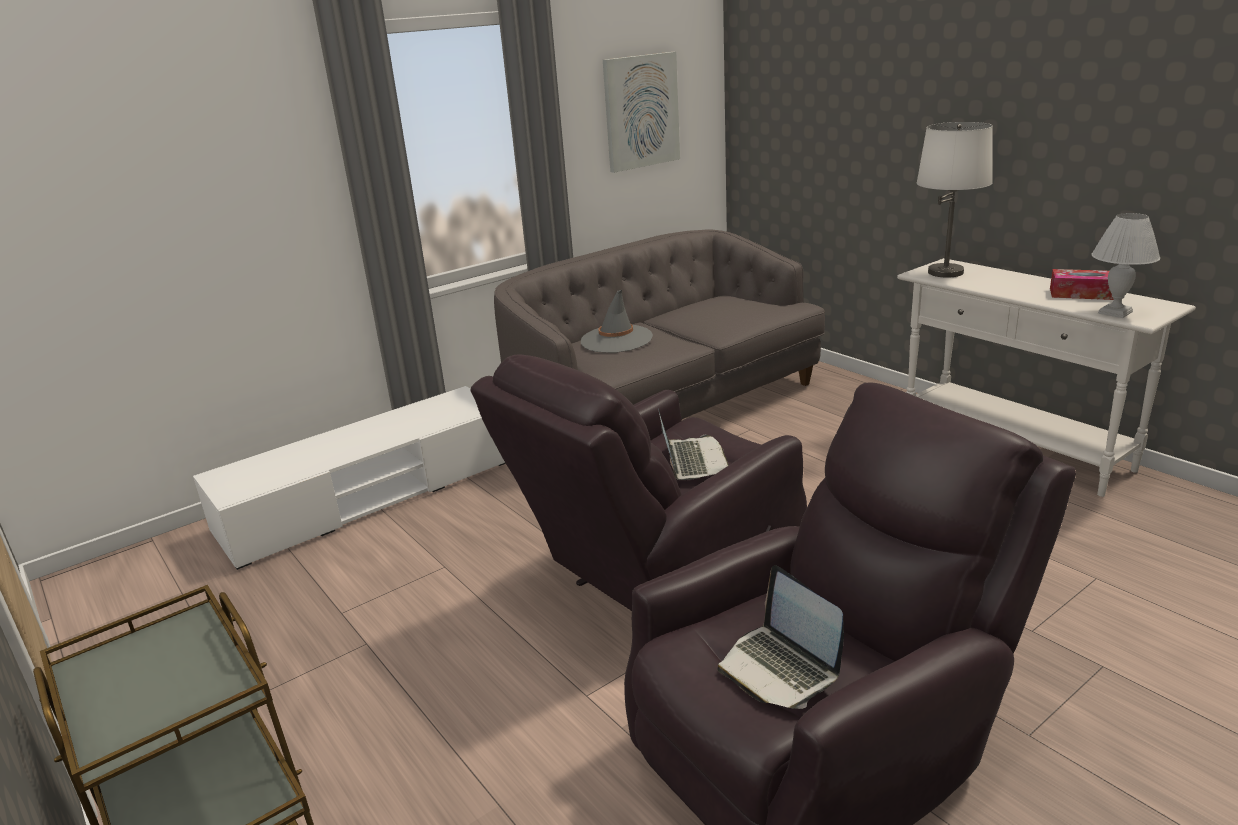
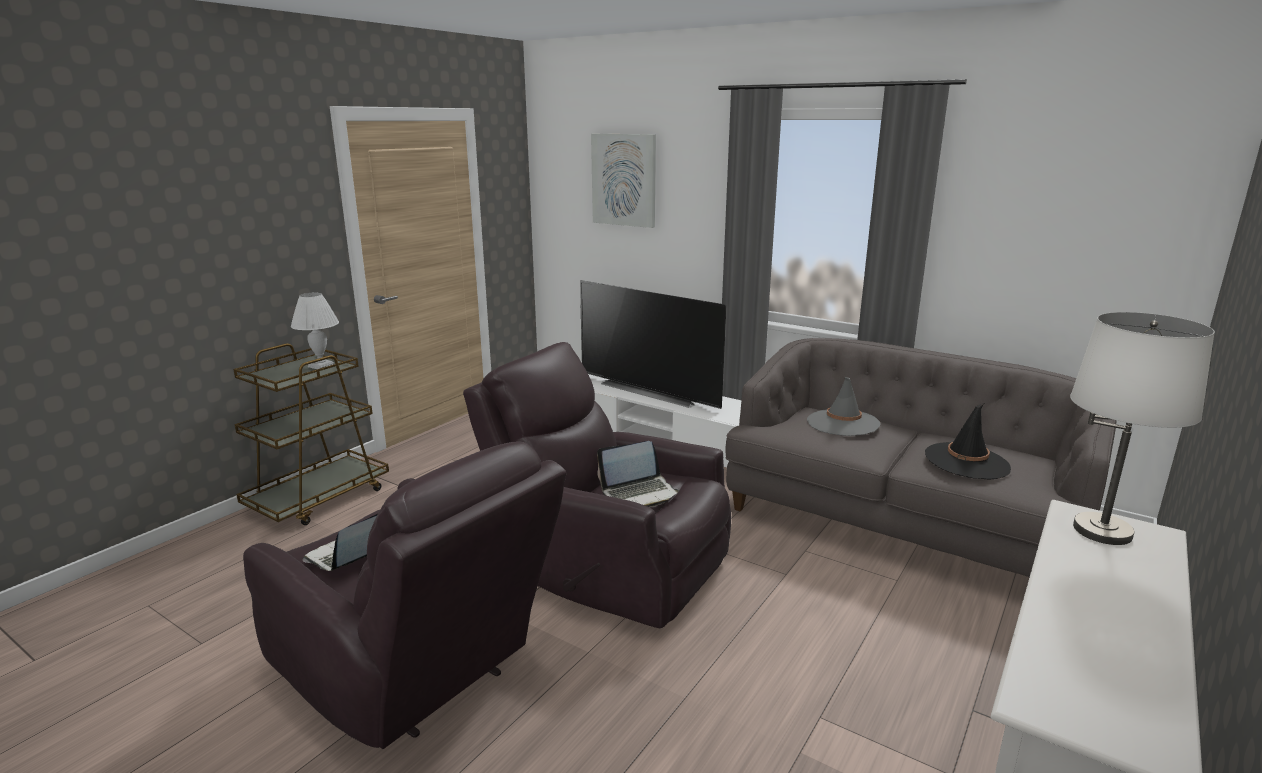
camera: 70 degrees right, 5 degrees down
(338, 444) = (651, 391): none -> television
(641, 111) = (1063, 229): picture -> picture (624, 180)
(726, 314) = (967, 461): none -> black hat
(1083, 294) = (1126, 652): tissue box -> none
(1115, 312) = (1048, 677): white table lamp -> white table lamp (322, 366)

